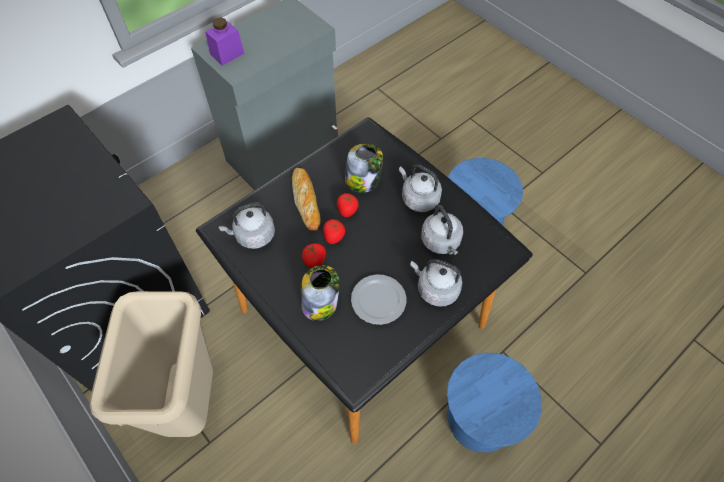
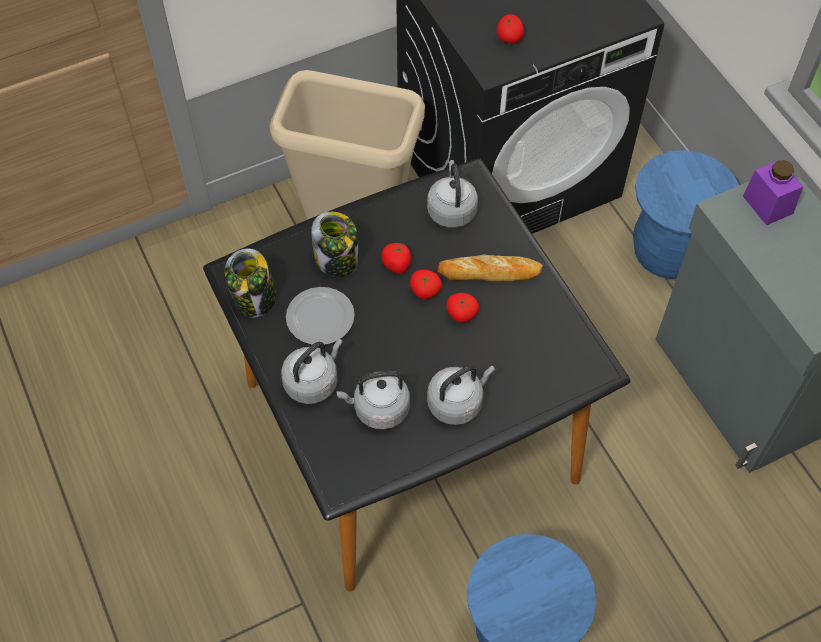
camera: 105 degrees right, 0 degrees up
(88, 197) = (509, 38): none -> tomato
(363, 180) = (506, 344): jar -> jar (255, 298)
(477, 422) = (220, 532): blue stool -> blue stool (668, 253)

